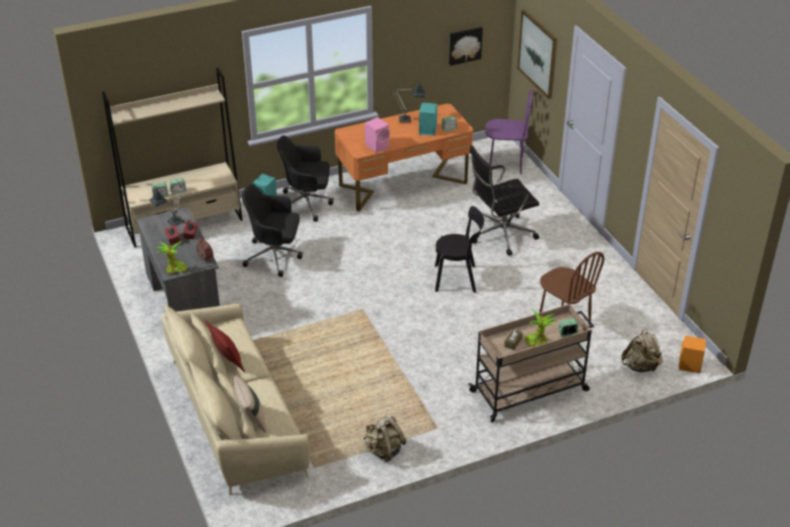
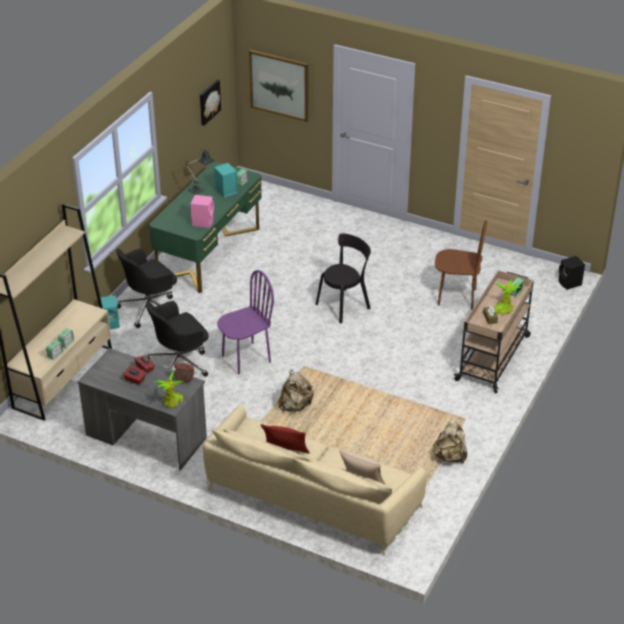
camera: 40 degrees left, 0 degrees up
(172, 223) = (115, 368): table lamp -> none
(403, 184) = (209, 253): orange desk -> green desk
(500, 235) = (334, 256): black office chair -> none
(506, 164) = (270, 199): purple chair -> purple chair (246, 358)
(641, 366) = (541, 301): beige backpack -> beige backpack (295, 405)
(689, 366) = (570, 283): orange speaker -> black speaker

